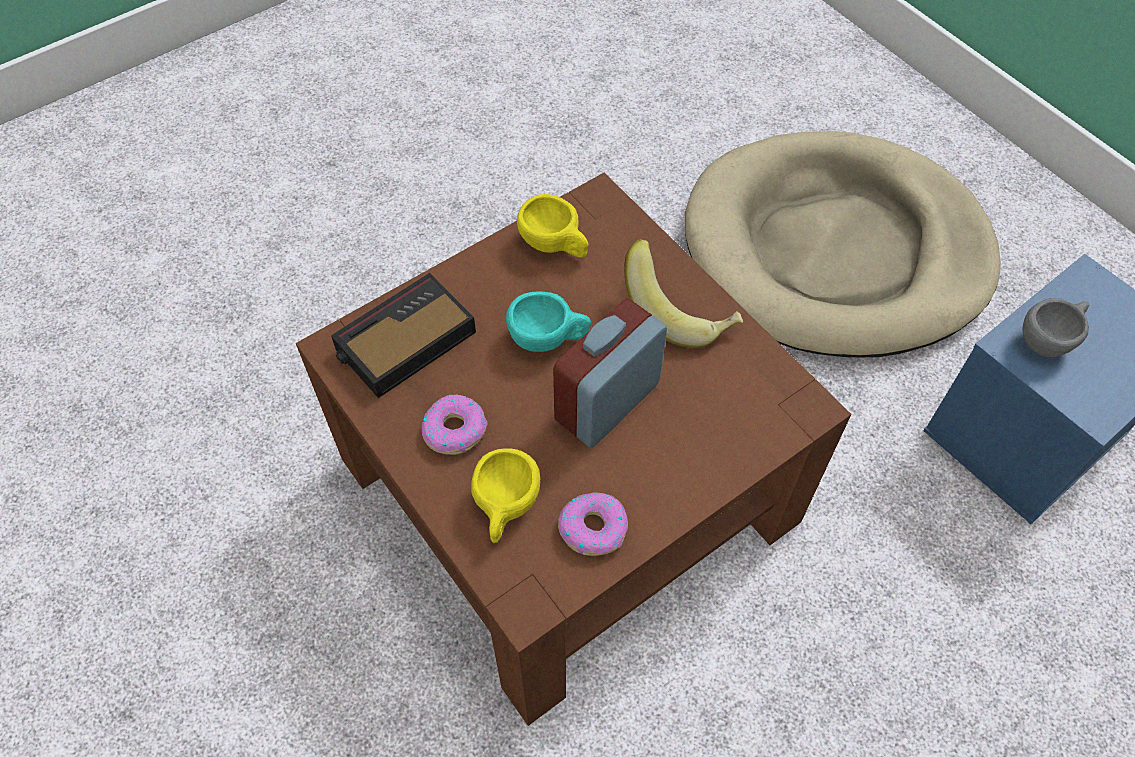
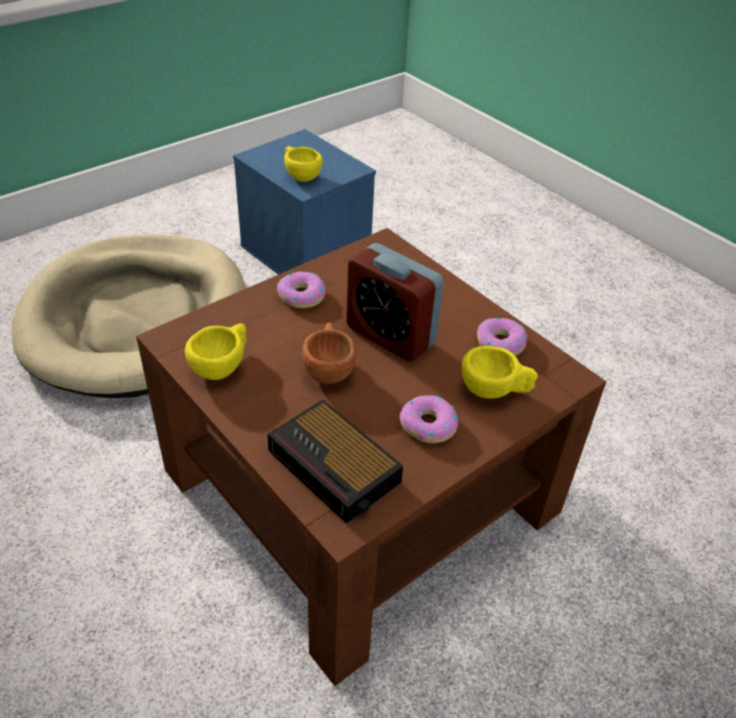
camera: 95 degrees left, 15 degrees down
(549, 338) = (328, 368): turquoise cup -> brown cup
(679, 312) = (301, 296): banana -> donut
(1049, 339) = (300, 175): grey cup -> yellow cup

